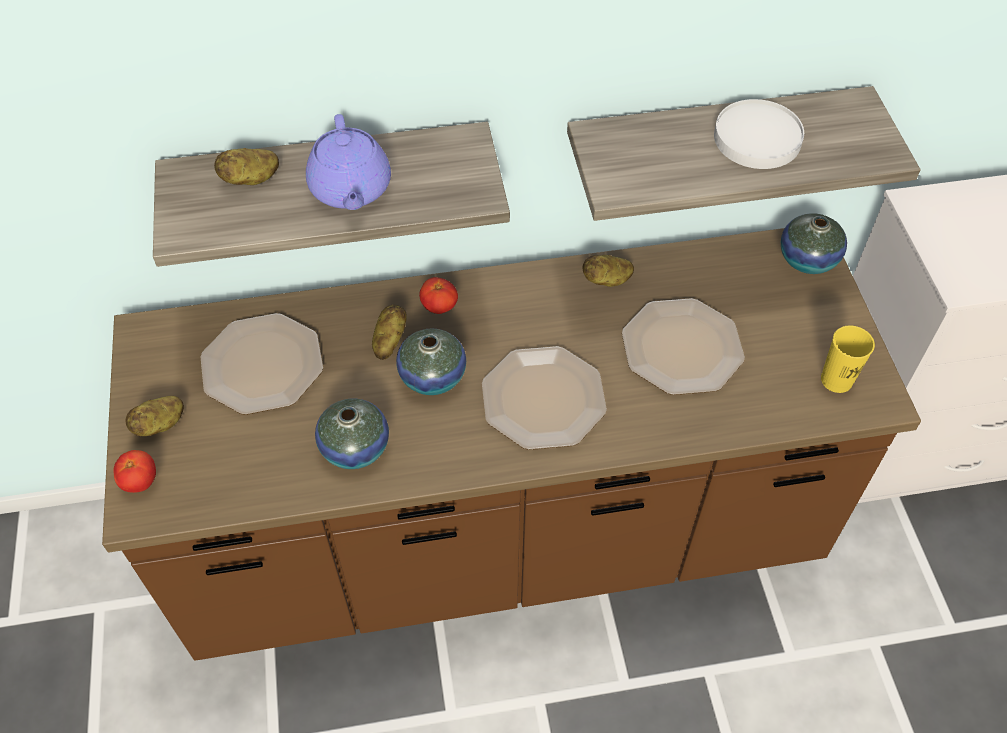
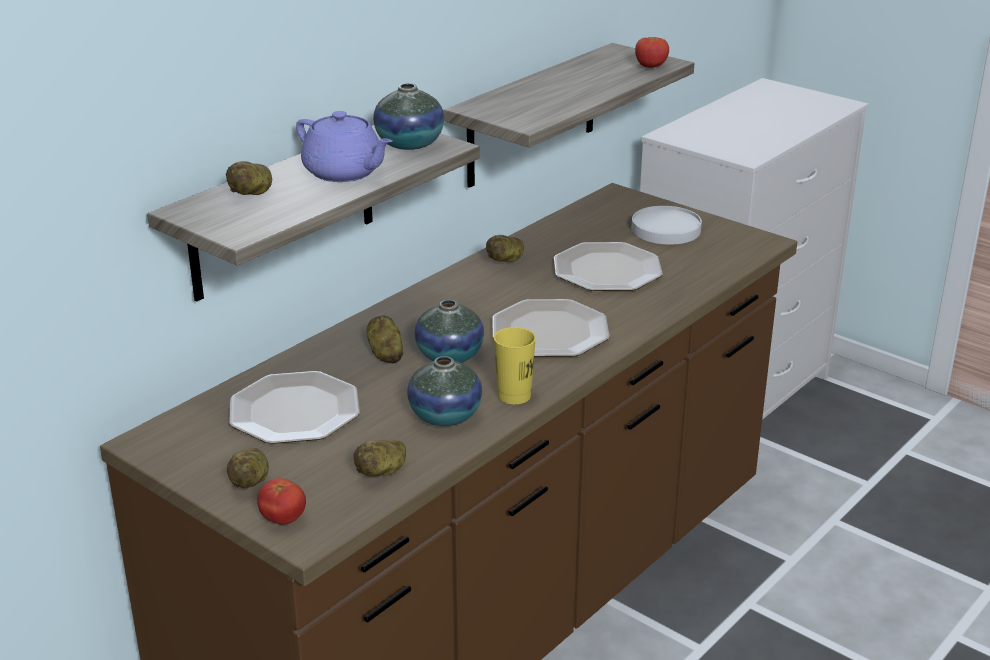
camera: 40 degrees left, 25 degrees down
(249, 480) = (382, 472): none -> potato
(439, 307) = (399, 321): tomato -> tomato (651, 67)
(757, 139) = (581, 79): white plate -> white plate (666, 229)
(807, 259) = (625, 201): vase -> vase (409, 144)
(836, 380) = (724, 244): yellow cup -> yellow cup (514, 396)

